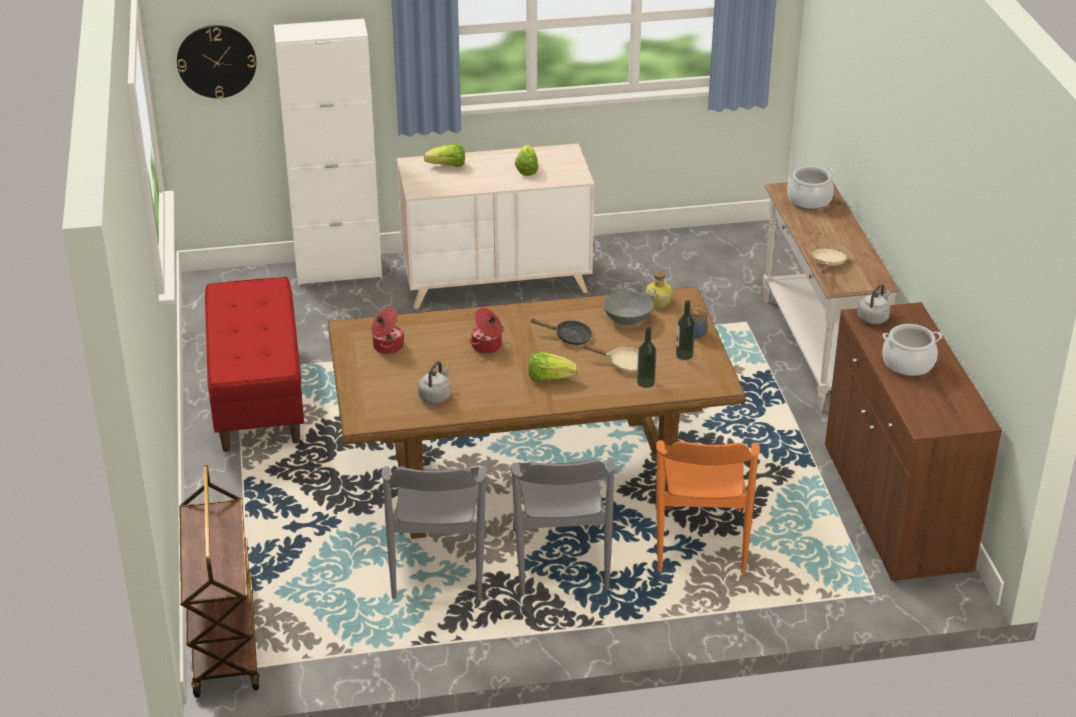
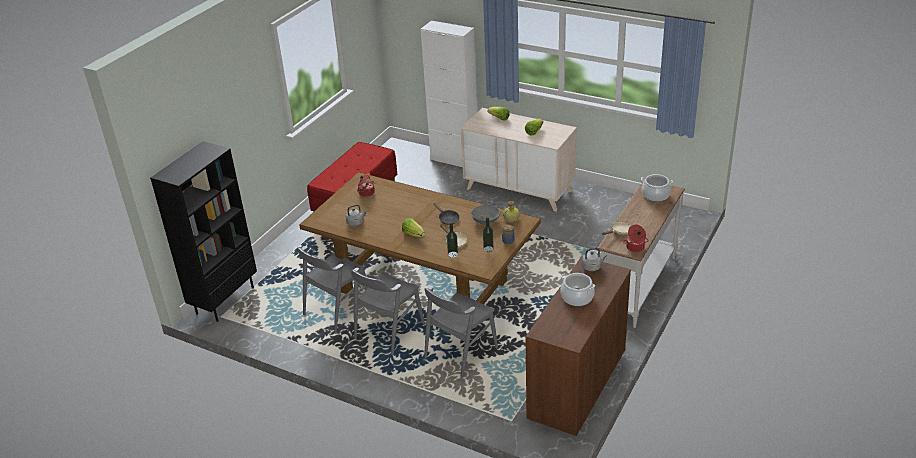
camera: 40 degrees right, 0 degrees up
(216, 61) = (407, 33): wall clock -> none
(223, 640) = (225, 300): brown cart -> black bookcase
(487, 346) = (406, 209): cooking pot -> cooking pot (635, 247)
(699, 541) = (460, 353): orange chair -> grey chair

